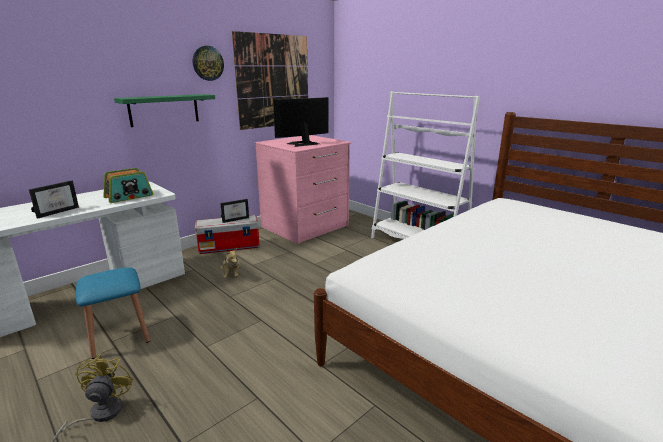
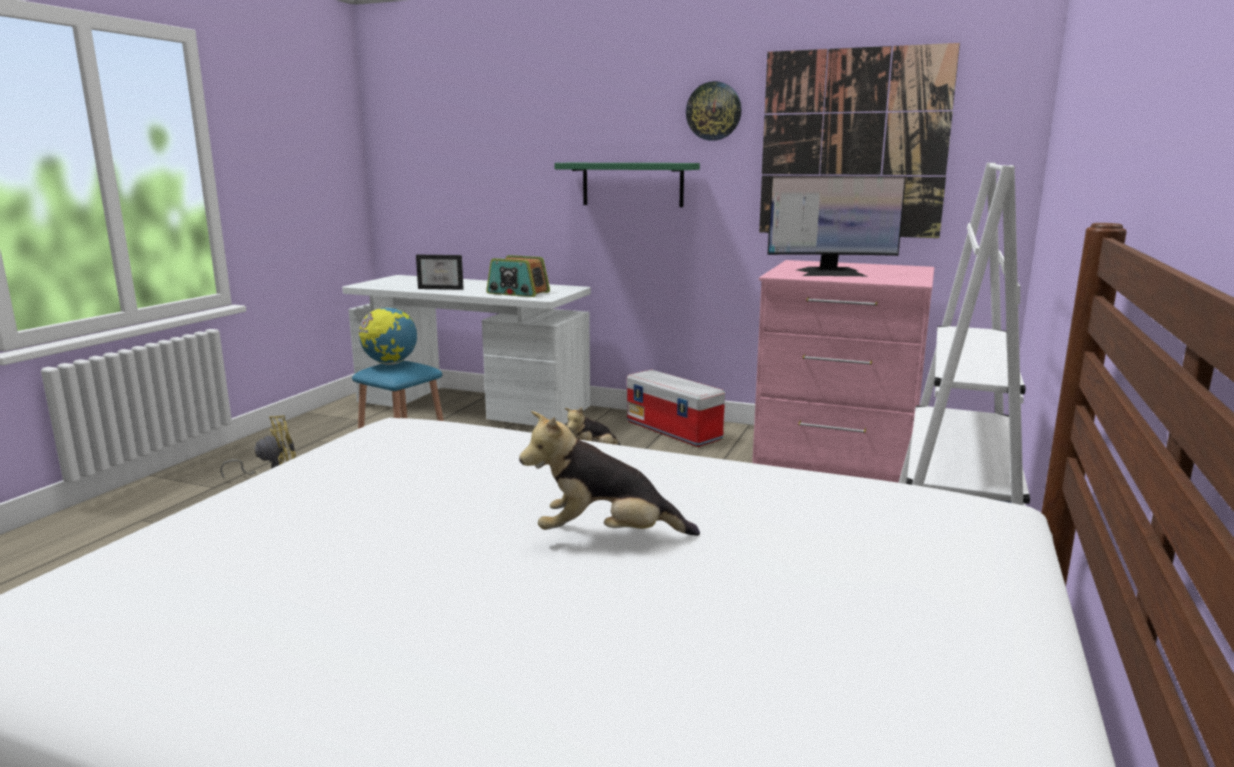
camera: 65 degrees right, 5 degrees down
(98, 279) = (390, 364): none -> globe
(235, 219) = (686, 384): picture frame -> none
(303, 144) = (830, 273): monitor -> monitor turned 150 degrees clockwise
(539, 243) = (606, 537): none -> plush toy

